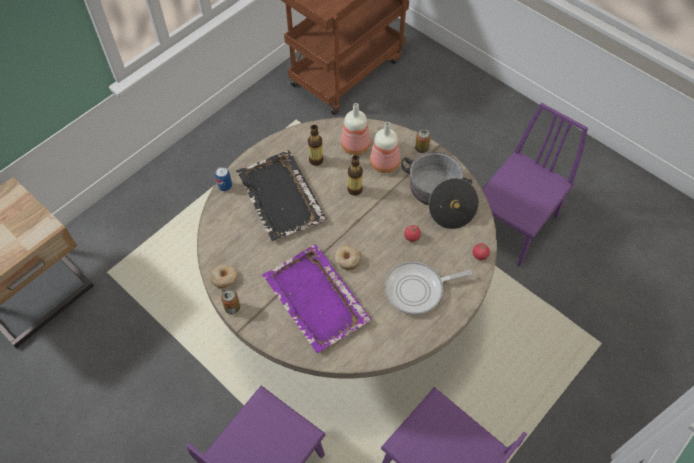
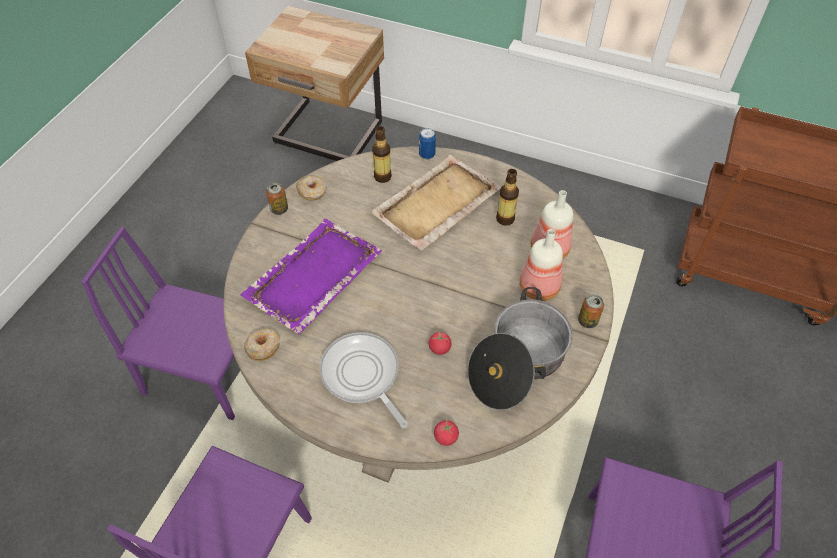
camera: 70 degrees right, 5 degrees down
(281, 198) = (435, 204): black tray -> beige tray
(347, 260) = (377, 290): donut -> donut (263, 347)
(354, 190) = (481, 268): bottle -> bottle (382, 177)

